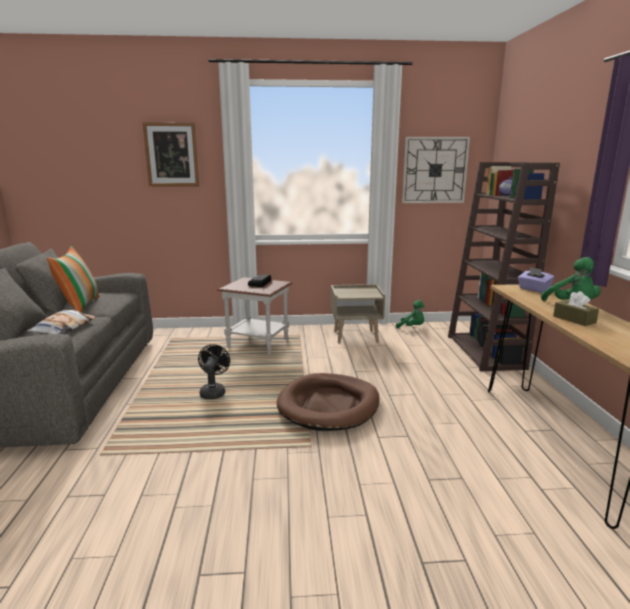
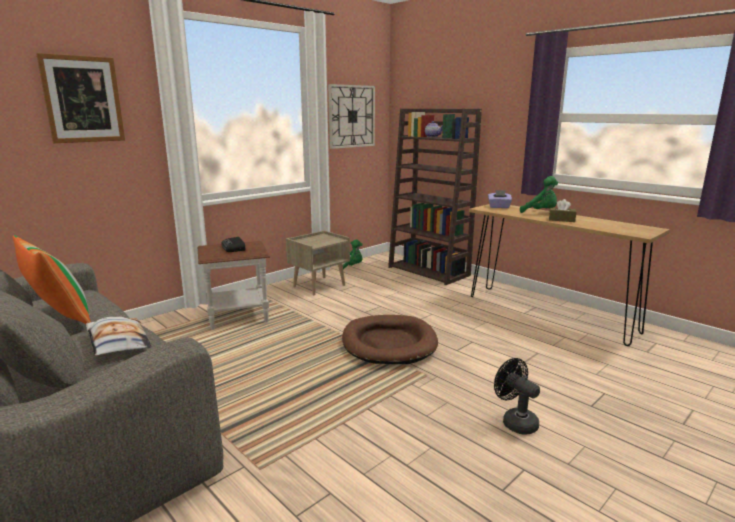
camera: 40 degrees left, 0 degrees up
(213, 392) = (271, 371): black fan -> black fan (515, 421)

